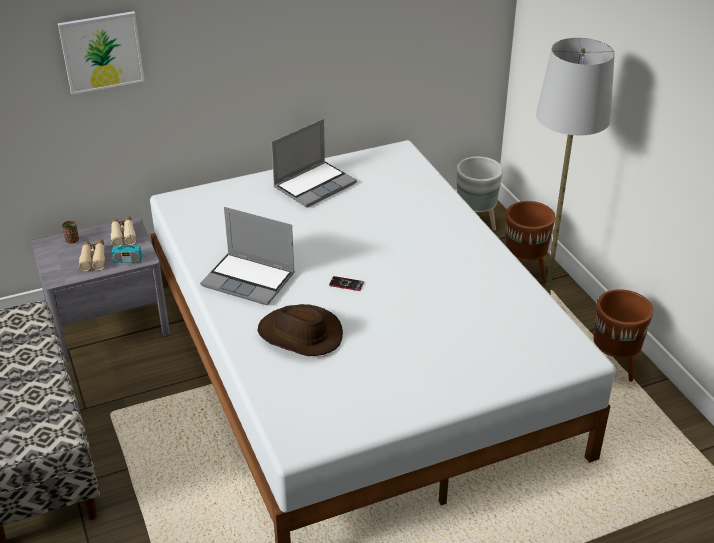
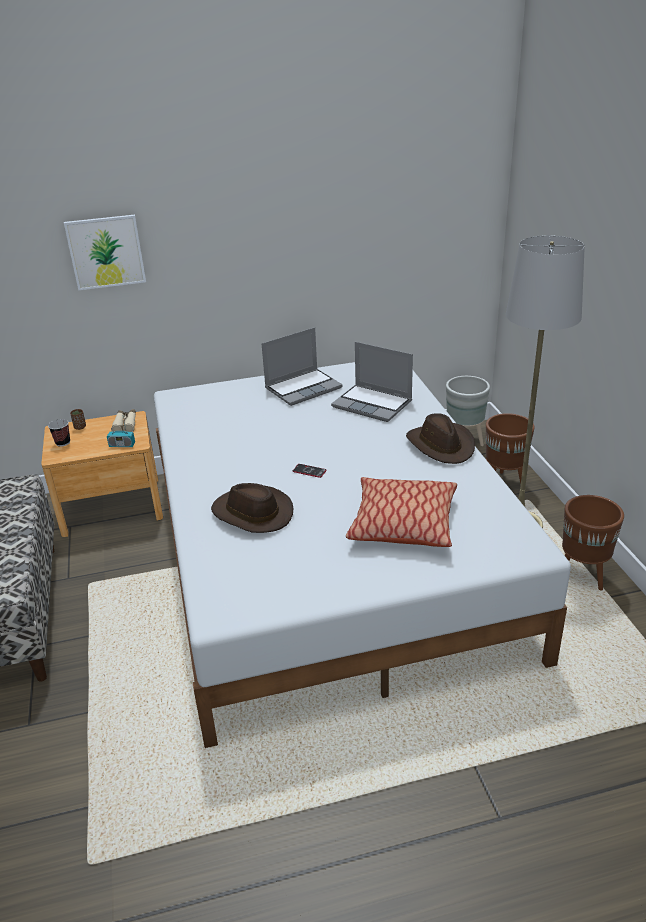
camera: 10 degrees right, 5 degrees down
(59, 260) = (63, 443): none -> cup
(93, 258) = (92, 442): beige binoculars -> none
(108, 322) = (112, 506): grey nightstand -> brown nightstand
(250, 280) = (219, 463): laptop -> laptop (373, 404)
(452, 336) = (403, 523): none -> pillow
(473, 247) = (441, 445): none -> brown hat

